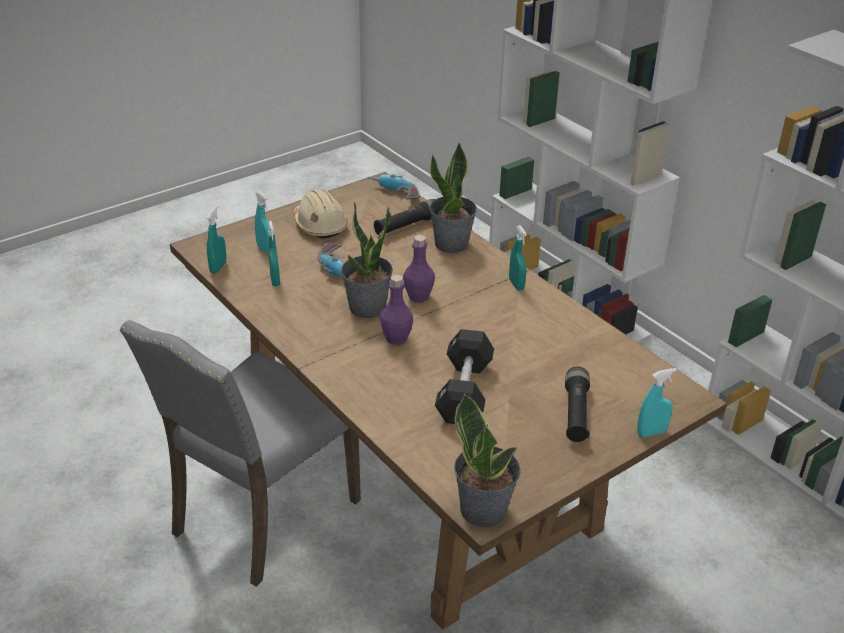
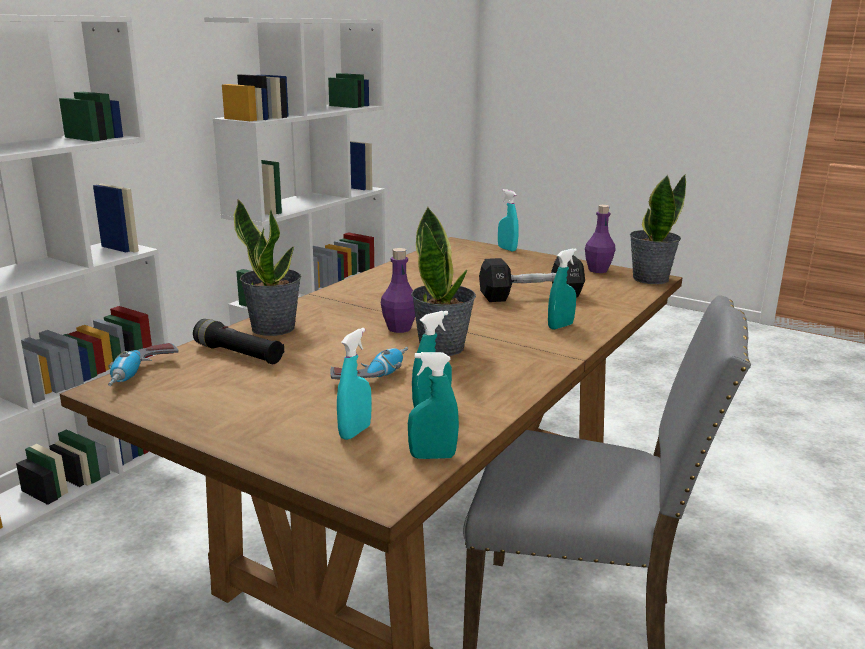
camera: 110 degrees left, 15 degrees down
(320, 225) = (260, 407): beige hard hat -> none
(396, 338) = (484, 327): purple bottle -> purple bottle (598, 270)
(516, 284) = (342, 295): turquoise spray bottle -> turquoise spray bottle (560, 326)
(575, 413) = (512, 266): black flashlight -> none

